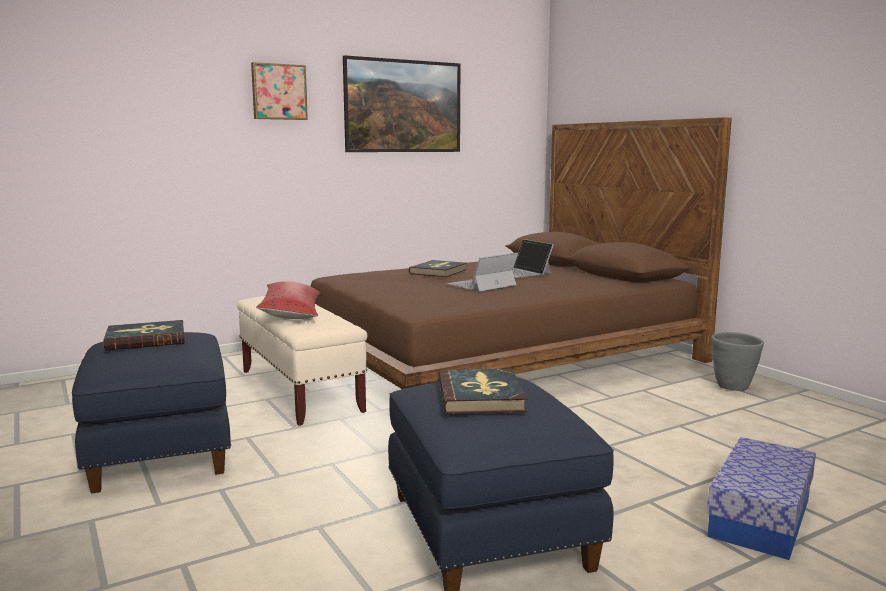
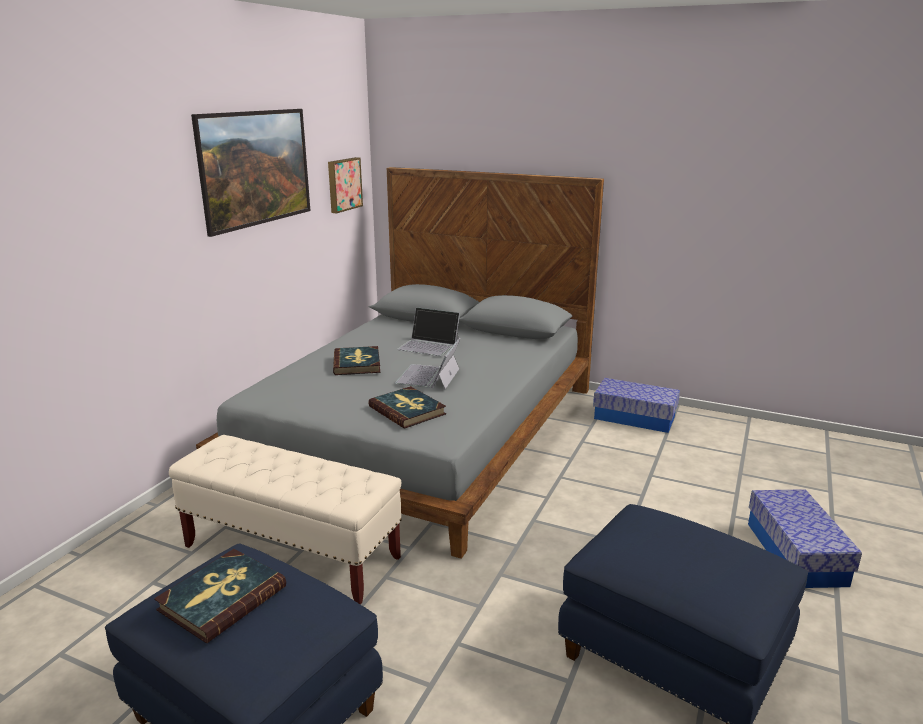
camera: 35 degrees left, 10 degrees up
(279, 92) = (128, 174): picture -> picture (343, 184)
(291, 312) = (282, 474): red pillow -> none
(481, 396) = (684, 555): book -> book (407, 410)
(499, 356) = (423, 433): brown bed -> grey bed
(733, 387) = (634, 417): grey planter -> storage box

